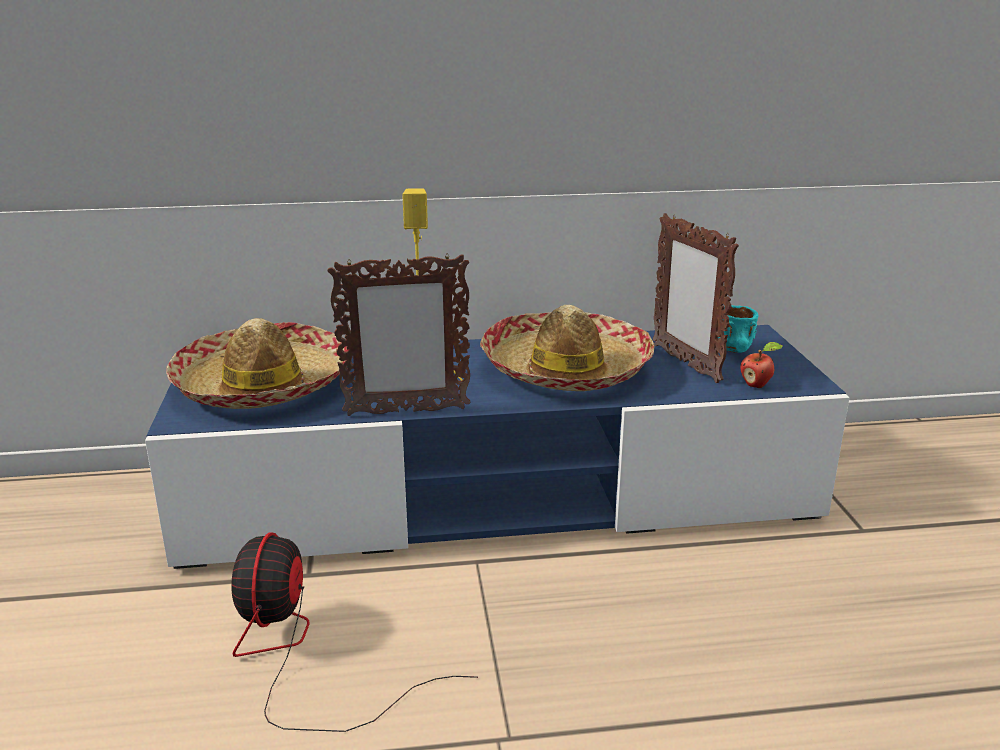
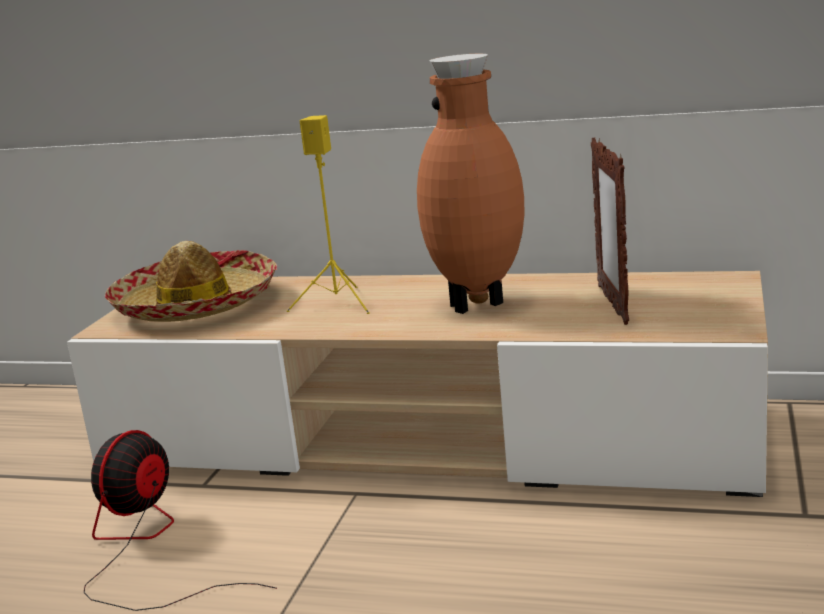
camera: 25 degrees right, 5 degrees down
(405, 411) = (290, 332): picture frame -> none
(500, 496) = (425, 439): blue tv stand -> beige tv stand
(566, 369) = (480, 304): hat -> brown vase
(738, 352) = (687, 296): turquoise mug -> none
(757, 385) = (668, 329): apple -> none

